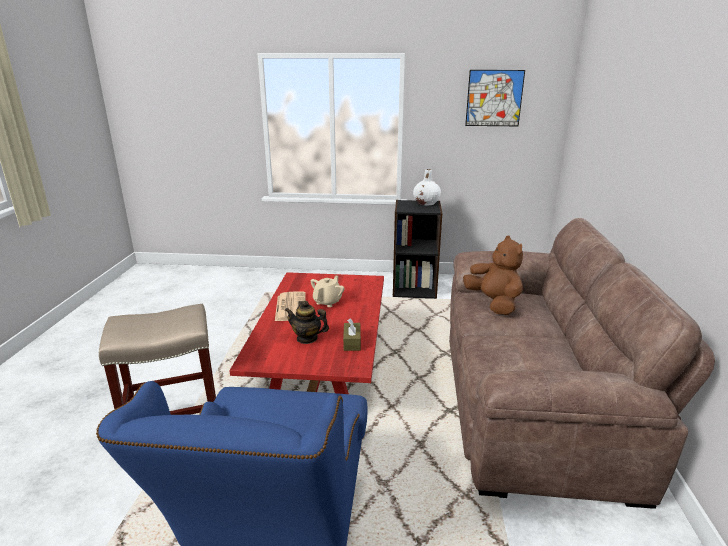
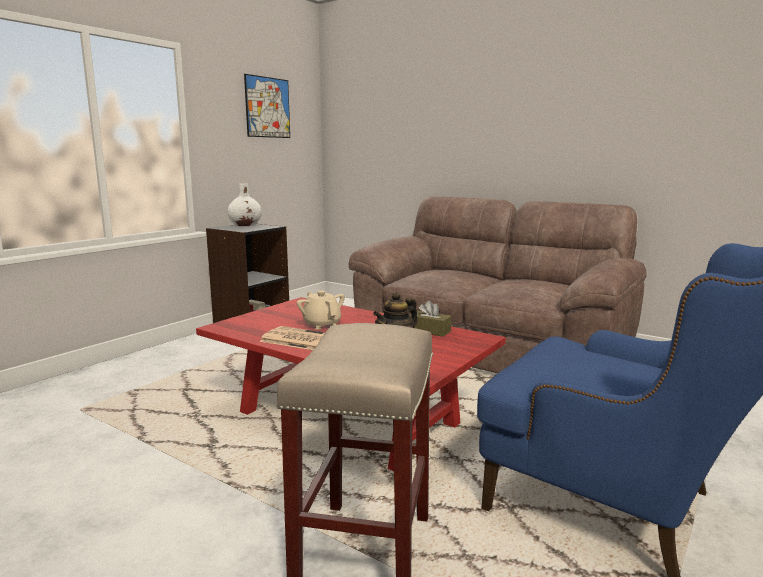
camera: 60 degrees left, 10 degrees down
(493, 303) = (435, 277): brown plush toy -> none

